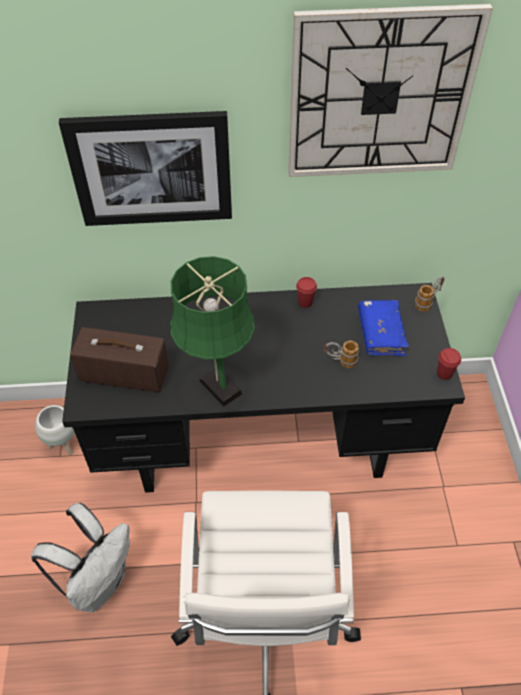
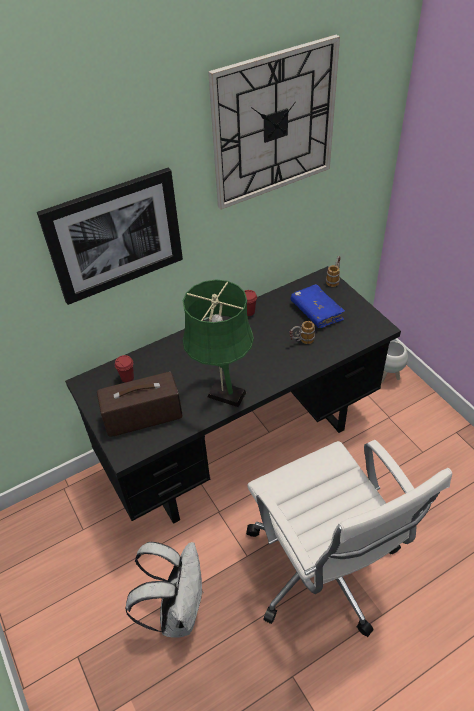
camera: 25 degrees left, 5 degrees down
(64, 445) = (81, 519): white planter -> white planter (388, 376)
(444, 374) = (377, 321): red cup -> red cup (127, 378)

